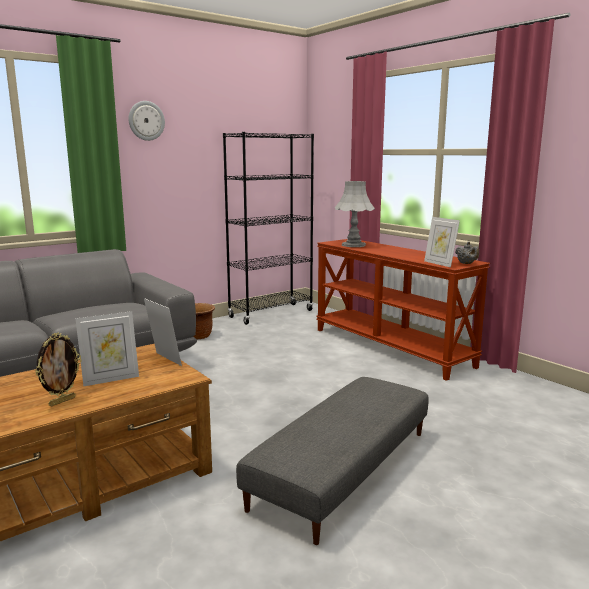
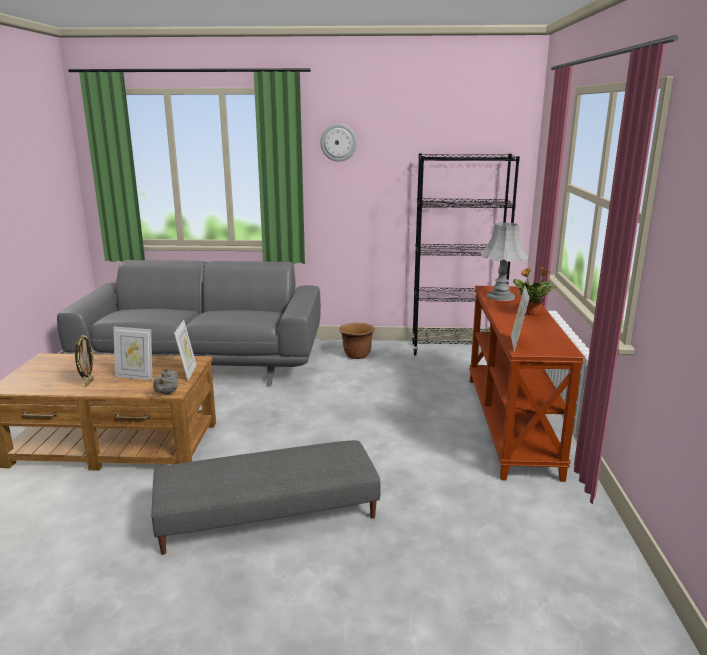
camera: 40 degrees right, 5 degrees up
(62, 401) = (88, 383): picture frame -> picture frame turned 75 degrees counterclockwise
(398, 249) = (530, 313): none -> potted plant
(466, 264) = (548, 351): grey teapot -> grey teapot (167, 393)

